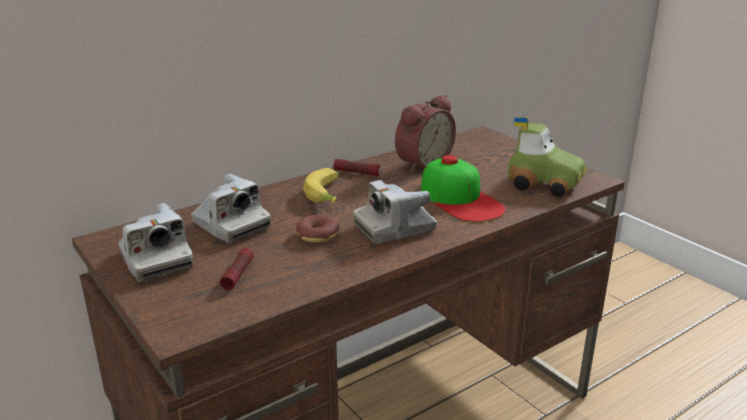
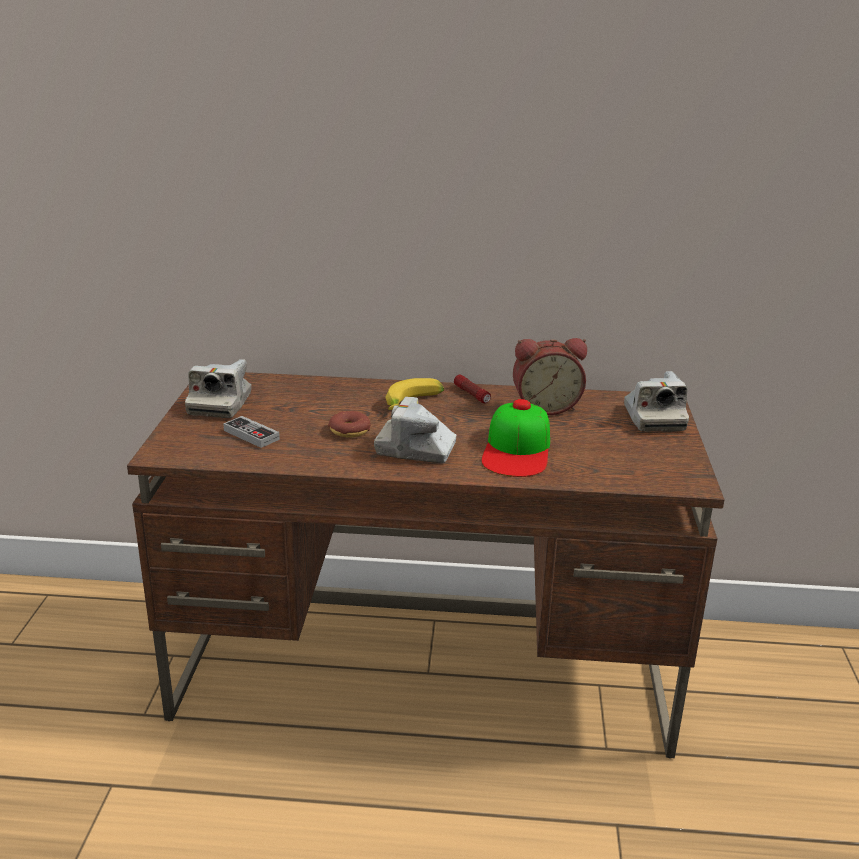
camera: 40 degrees right, 0 degrees up
(231, 226) = (304, 400): camera -> camera (653, 418)
(238, 274) = (251, 435): flashlight -> game controller
(545, 183) = (628, 467): toy car -> none

